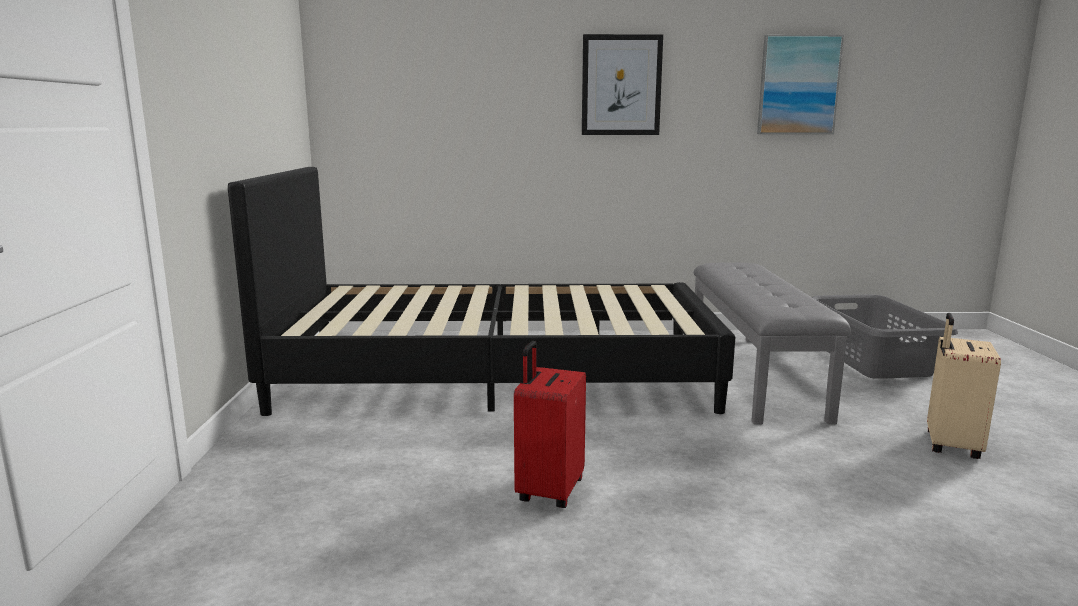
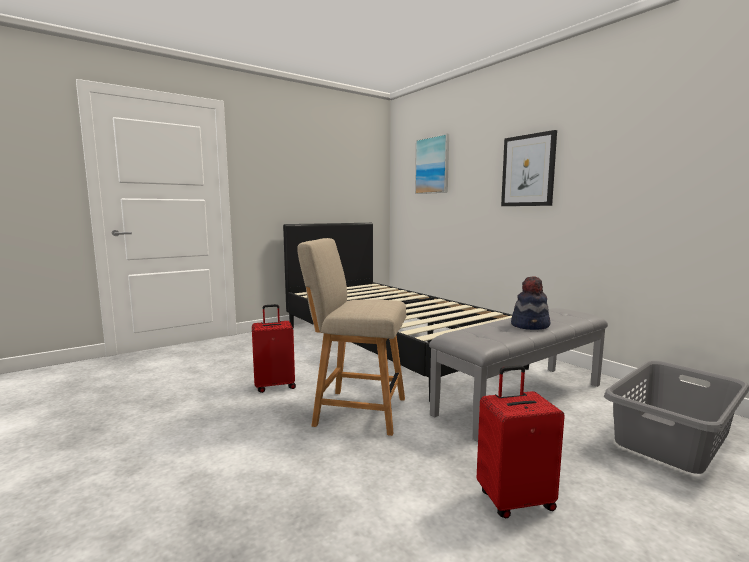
camera: 55 degrees right, 5 degrees down
(705, 458) = (356, 411): none -> beige chair
(772, 285) = (530, 325): none -> hat
(798, 85) = (678, 157): picture -> picture (432, 165)
(950, 445) = (514, 500): beige suitcase -> red suitcase

